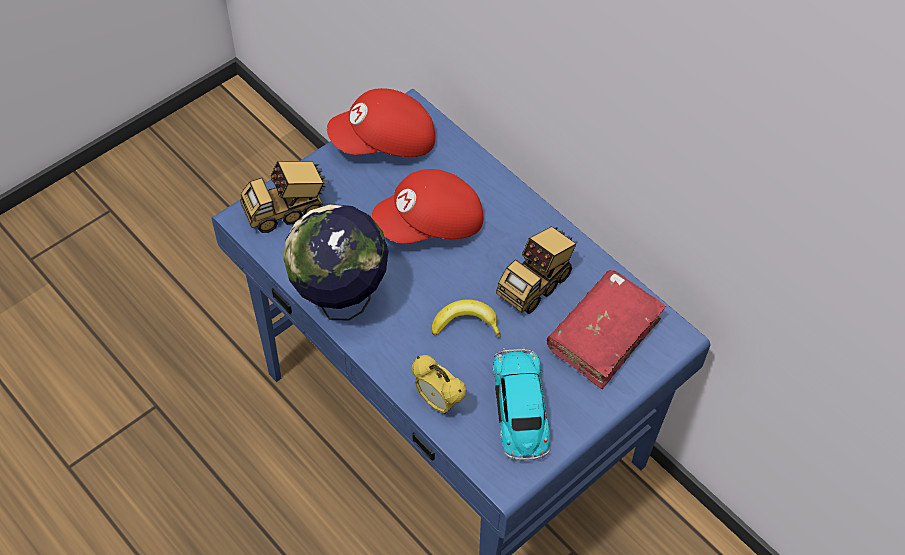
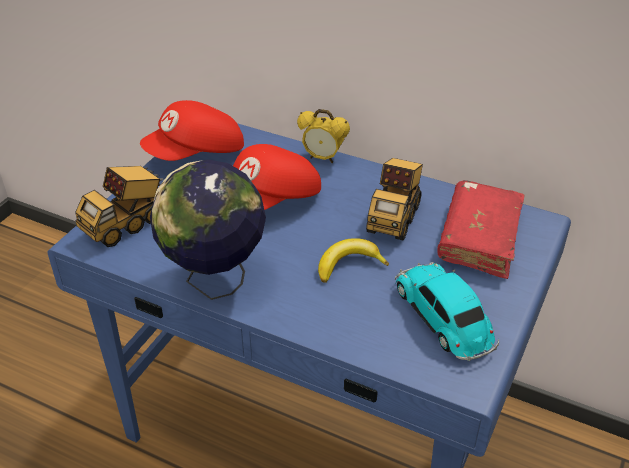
camera: 20 degrees left, 15 degrees down
(438, 402) = (361, 337): alarm clock -> alarm clock (323, 158)

